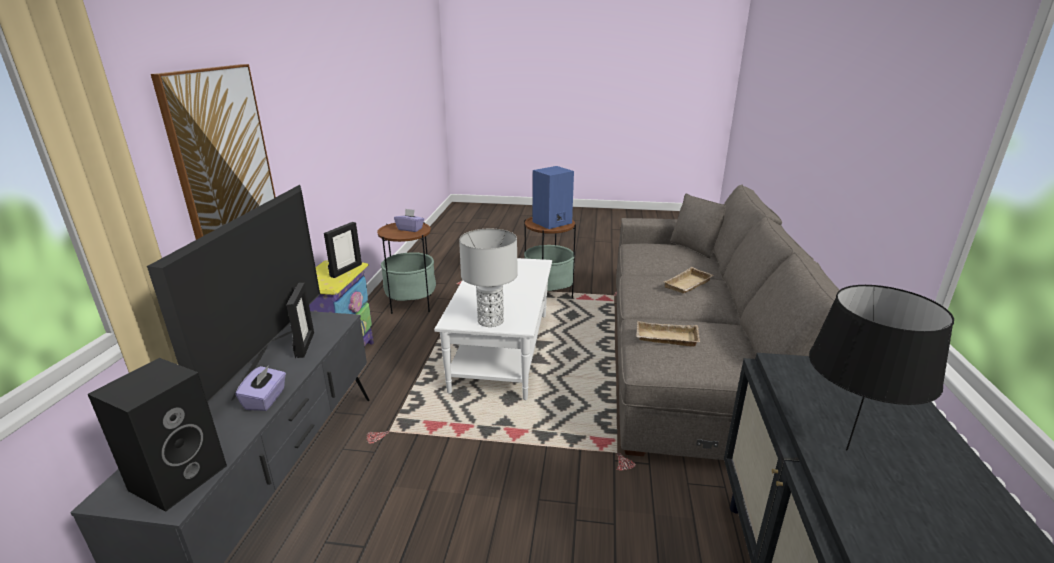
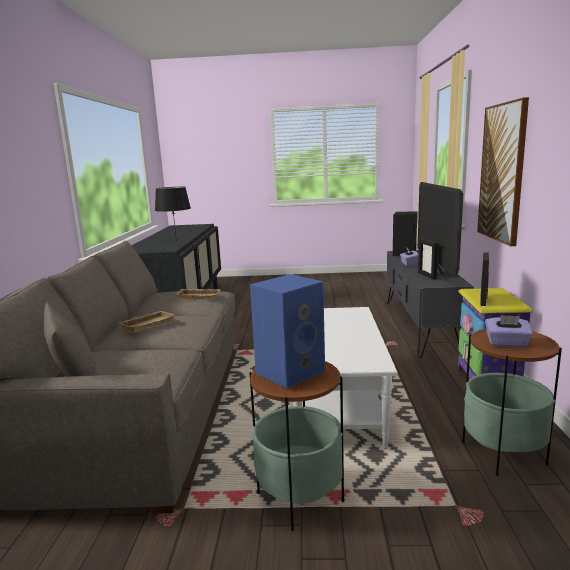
camera: 175 degrees right, 10 degrees down
(490, 320) = (328, 313): white table lamp -> none

